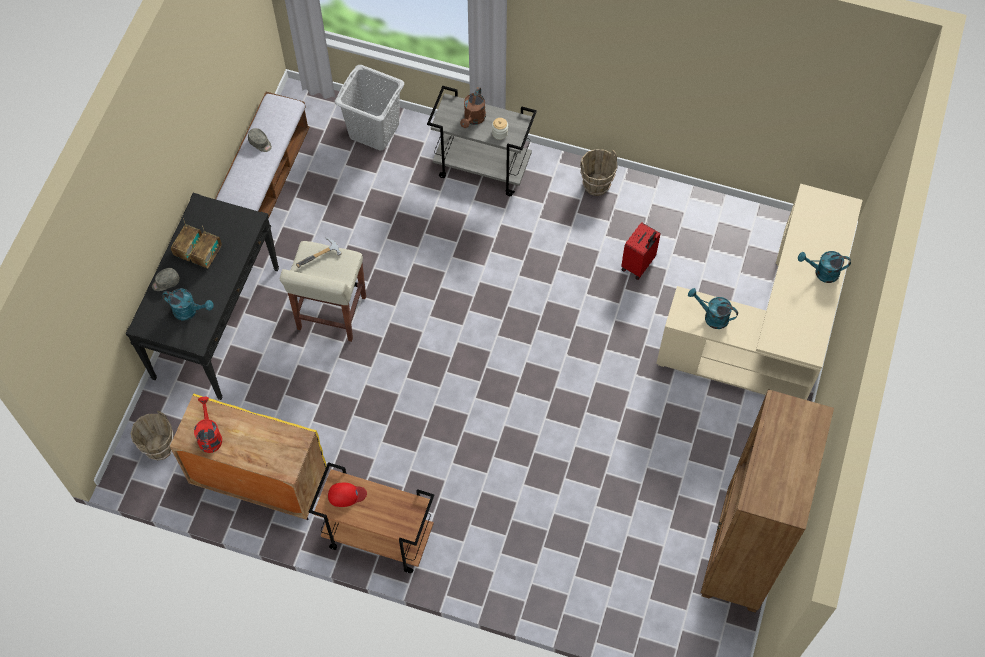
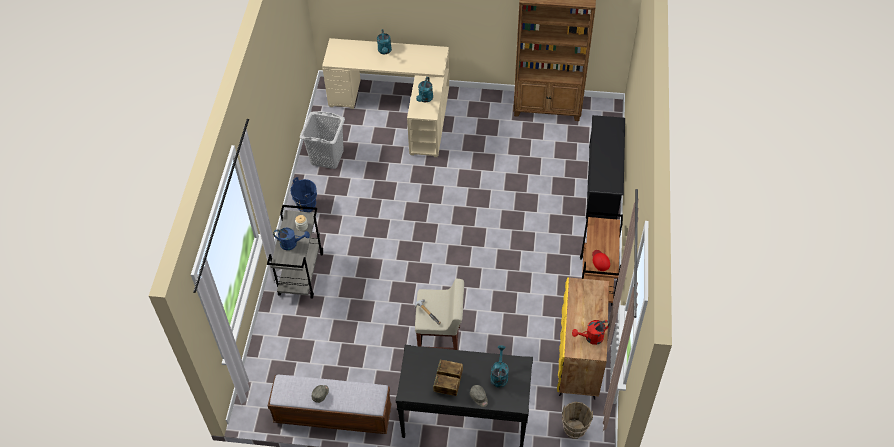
camera: 100 degrees left, 10 degrees down
(374, 130) = (275, 350): grey laundry basket -> grey laundry basket (326, 157)
(473, 119) = (292, 244): brown watering can -> blue watering can
(562, 598) = (602, 182): none -> black shoe rack
(596, 185) = (306, 206): brown bucket -> blue bucket
(638, 265) = (366, 175): red suitcase -> none

